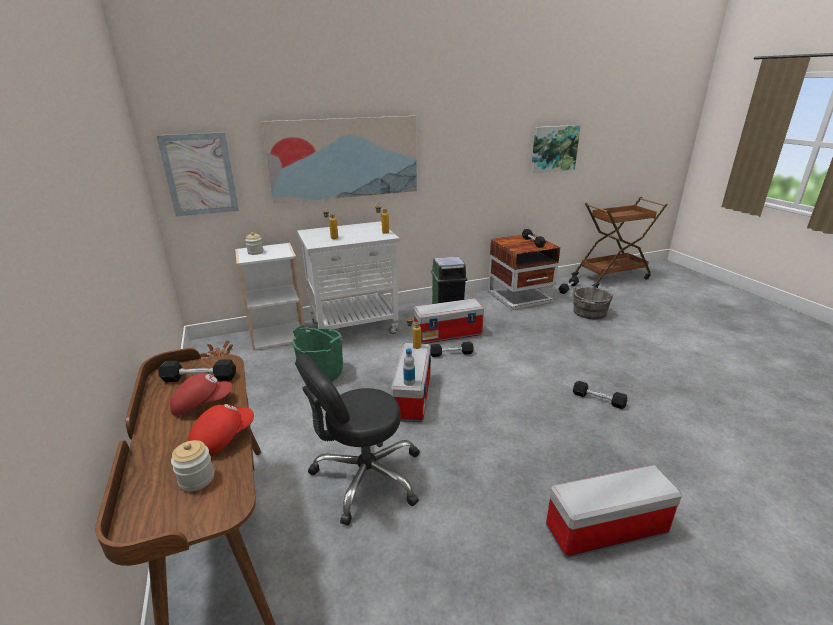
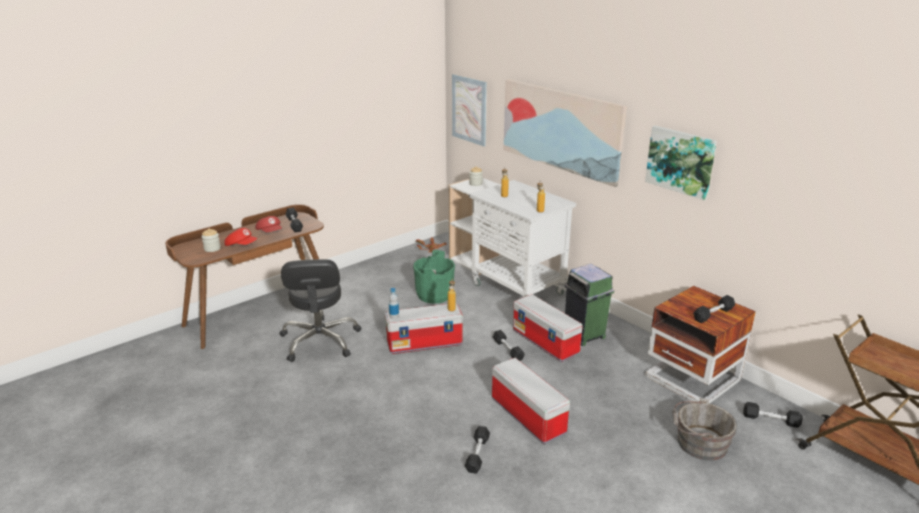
camera: 70 degrees right, 0 degrees up
(362, 479) = (320, 343): black office chair -> black office chair turned 135 degrees counterclockwise
(554, 149) = (812, 206): picture -> picture (680, 161)
(605, 530) = (296, 459): storage box -> storage box (526, 415)

